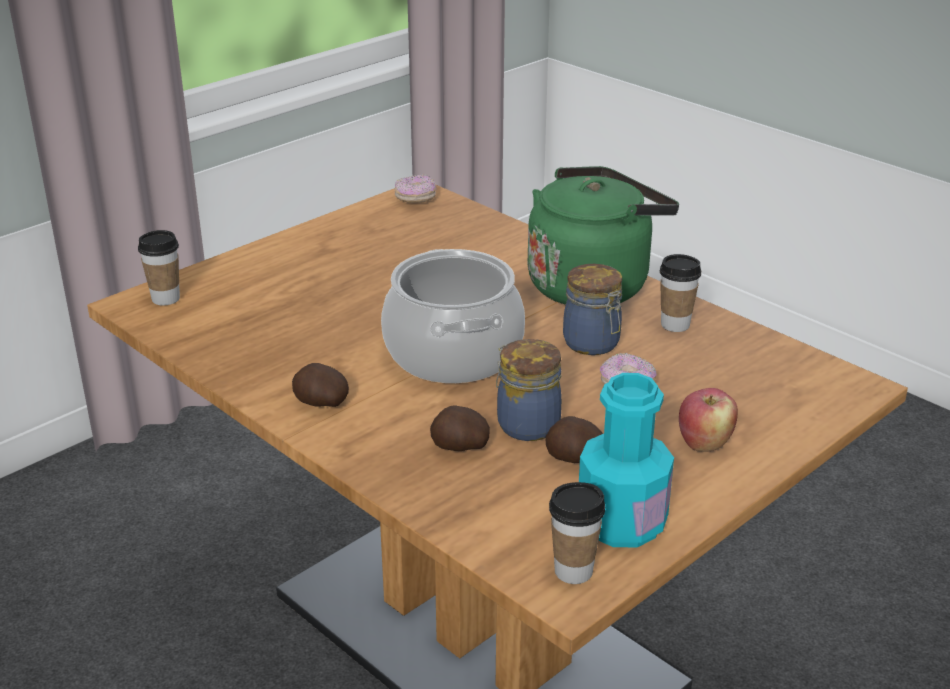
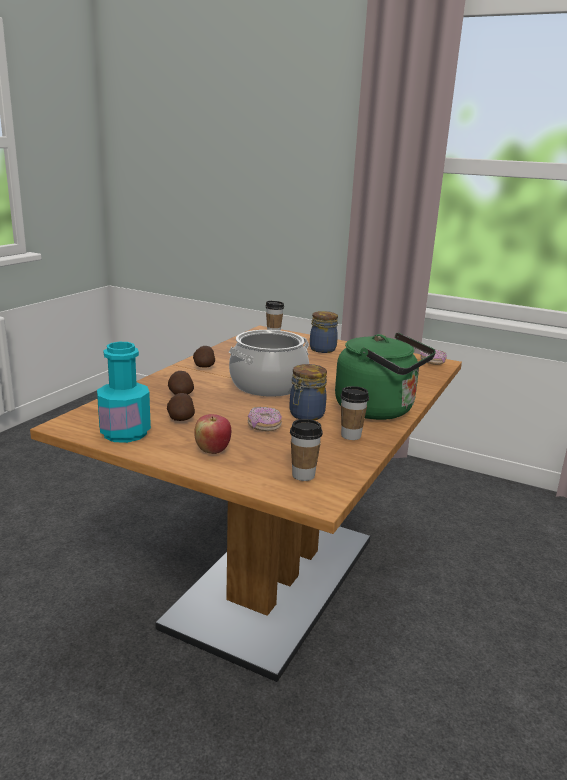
camera: 70 degrees right, 10 degrees down
(526, 424) = (208, 405): jar -> jar (323, 349)
(573, 571) = (81, 425): cup -> cup (303, 475)

